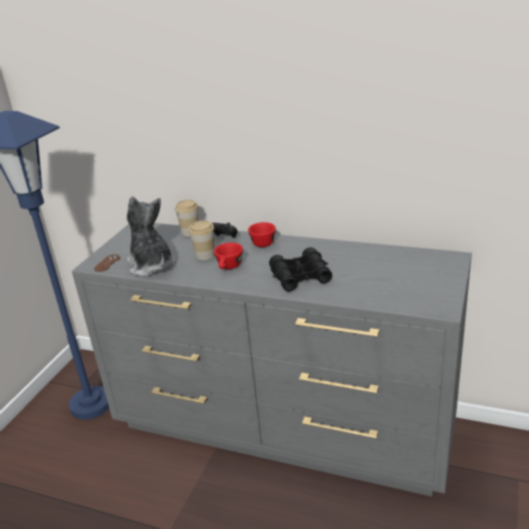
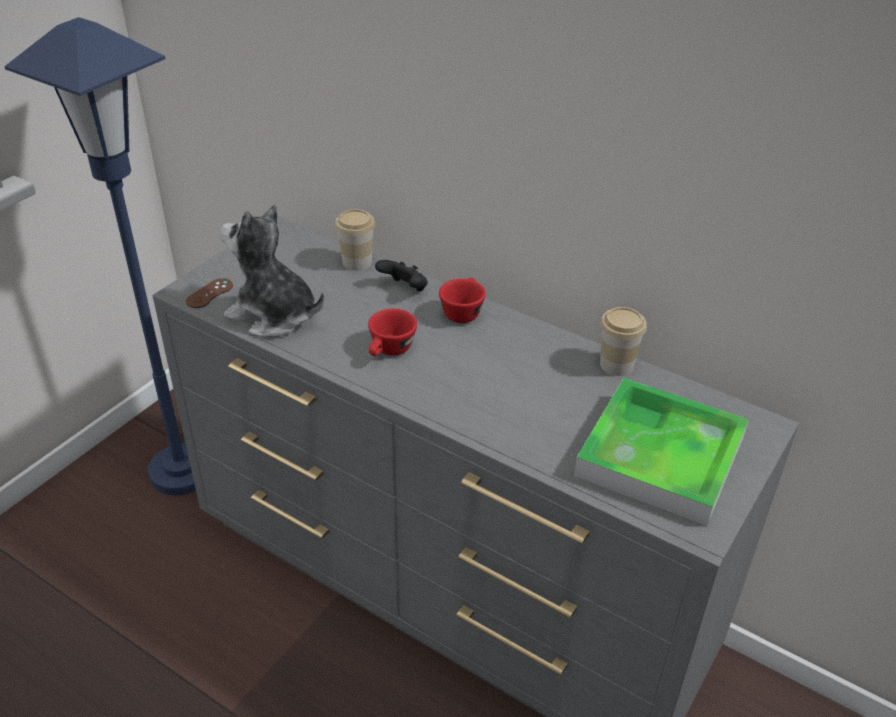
camera: 10 degrees right, 10 degrees up
(151, 265) = (273, 315): plush toy -> plush toy turned 45 degrees counterclockwise
(205, 255) = (362, 316): cup -> cup (616, 365)
(300, 276) = (495, 400): black binoculars -> none
(405, 282) = (660, 456): none -> tray

